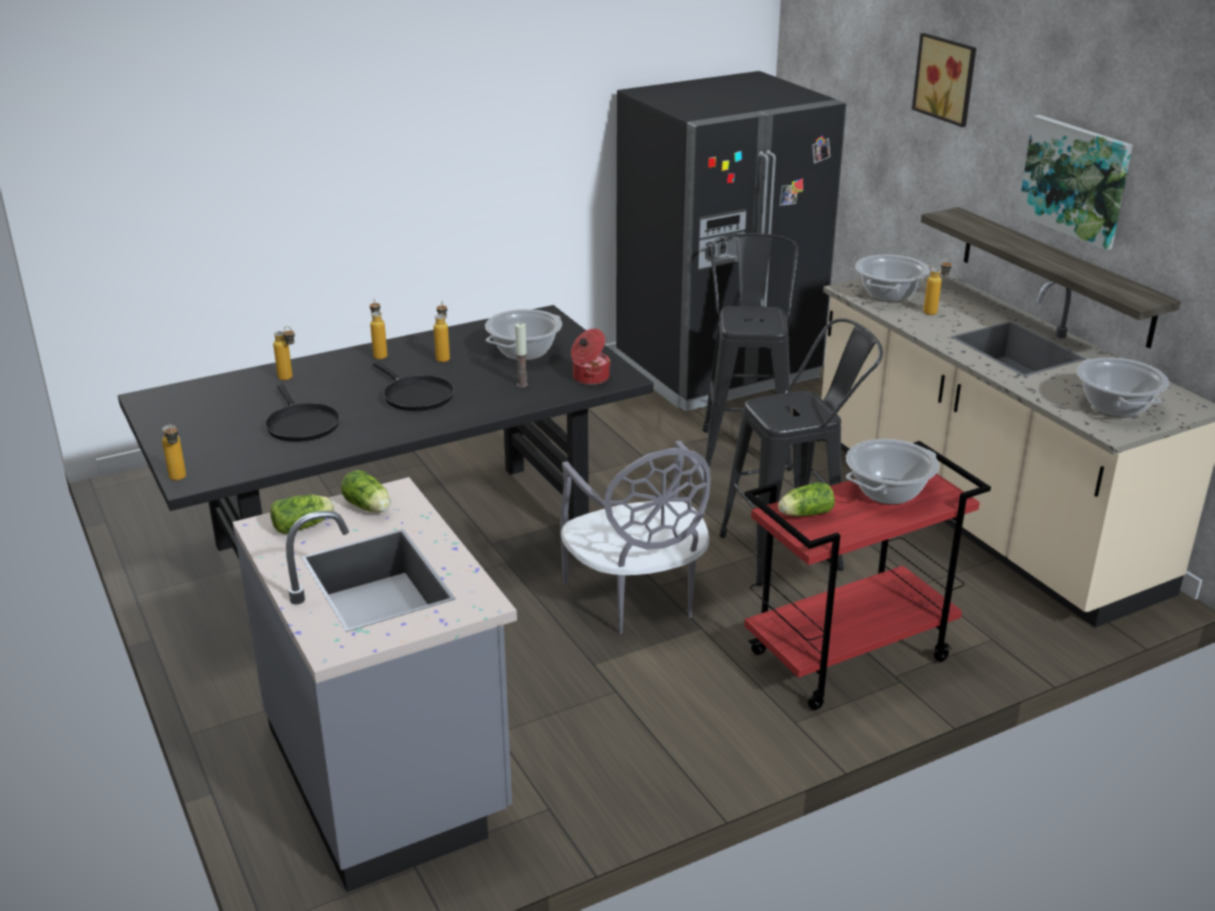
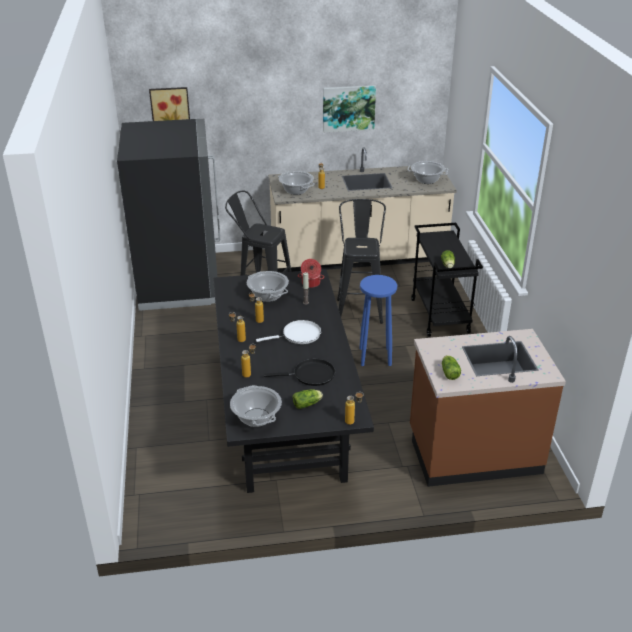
camera: 70 degrees left, 5 degrees up
(369, 507) = (439, 353): lettuce -> lettuce (308, 404)
(389, 774) = (473, 451): grey counter -> brown counter
(415, 396) = (298, 335): black frying pan -> white frying pan
(637, 598) = (375, 357): grey chair -> blue stool
(848, 658) = (440, 316): red cart -> black cart
(888, 492) = (439, 245): cooking pot -> cooking pot (256, 418)
(947, 78) = (261, 88): picture -> picture (170, 105)
(1055, 275) = (346, 149): shelf -> none

